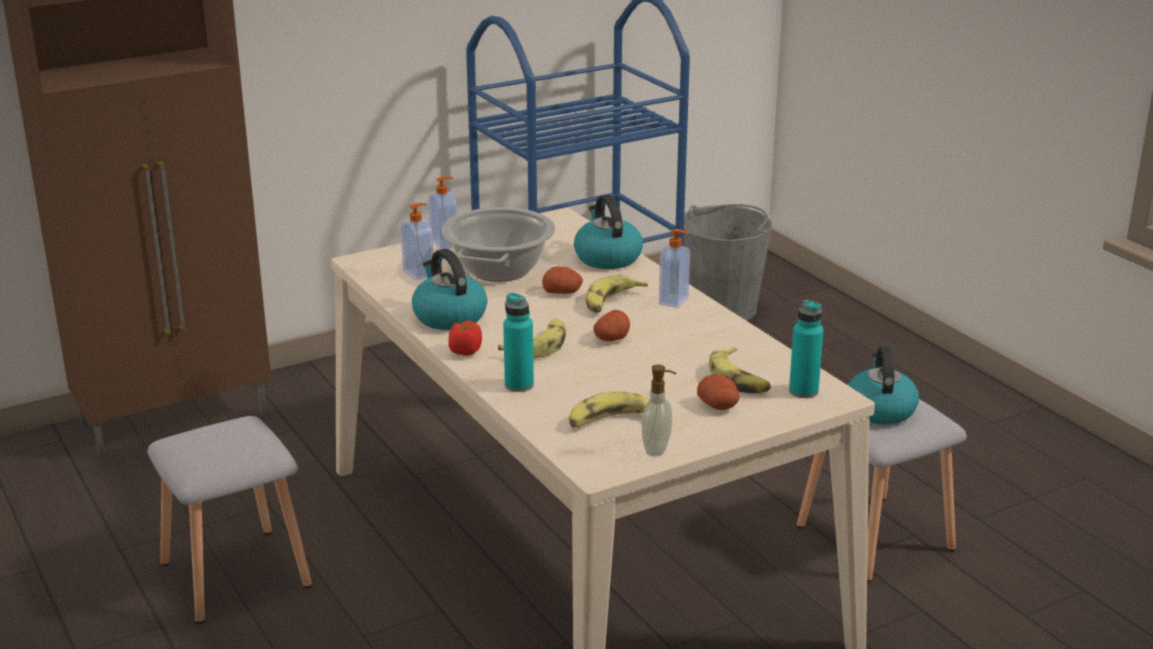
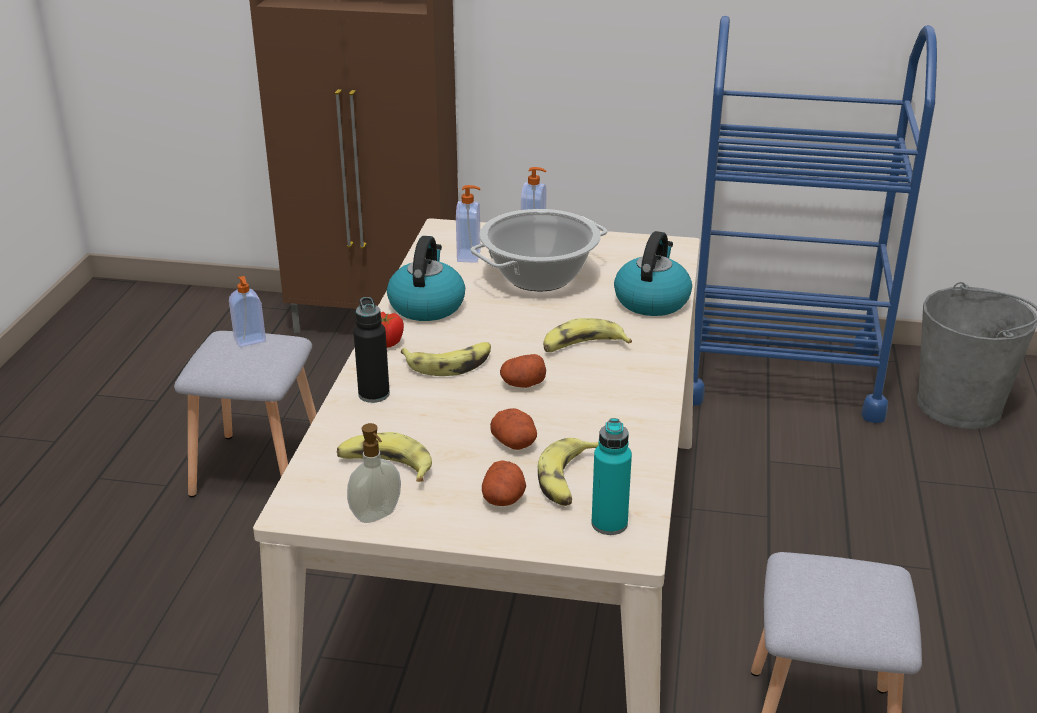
camera: 40 degrees right, 5 degrees up
(519, 385) = (374, 394): turquoise bottle -> black bottle
(563, 292) = (556, 320): potato -> potato (515, 443)
(674, 301) = (642, 370): soap dispenser -> soap dispenser (250, 340)
(879, 410) = (835, 588): kettle -> none

